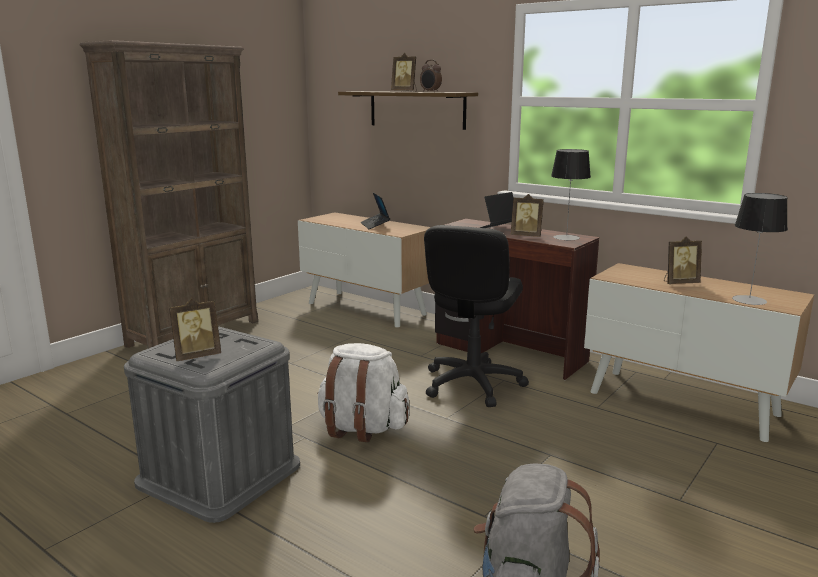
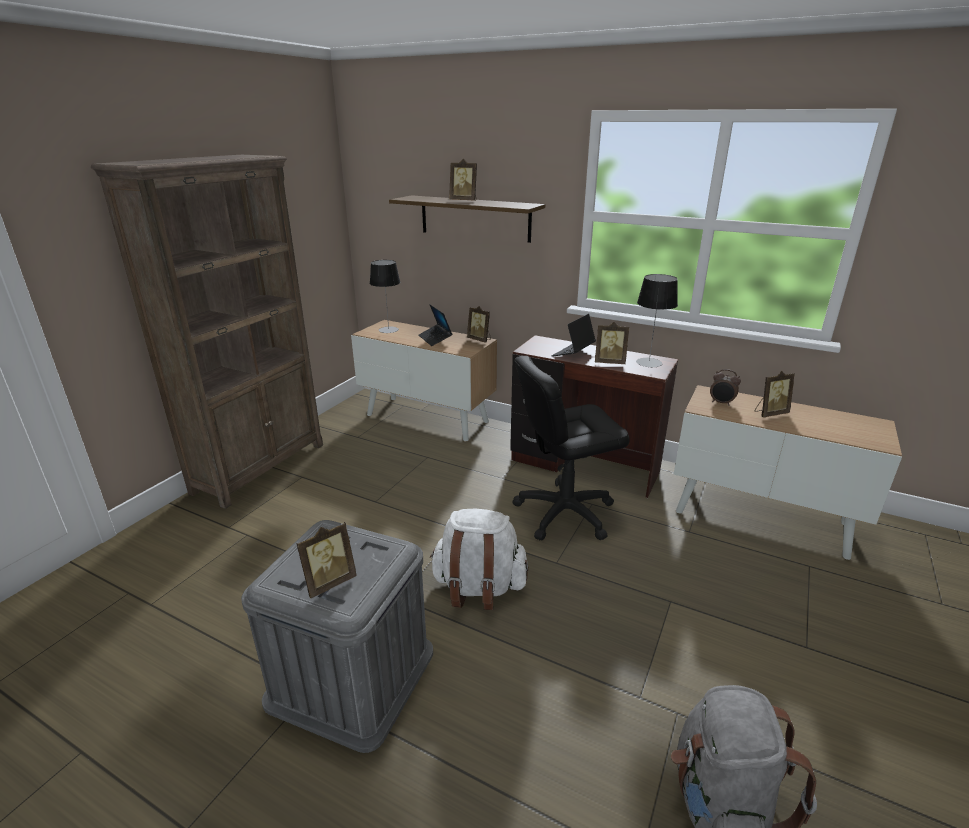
camera: 10 degrees left, 10 degrees up
(418, 227) = (480, 340): none -> picture frame
(430, 92) = (496, 204): alarm clock -> alarm clock (721, 403)
(472, 384) = (564, 512): black office chair -> black office chair turned 60 degrees clockwise
(749, 300) = (845, 435): table lamp -> table lamp (388, 330)

